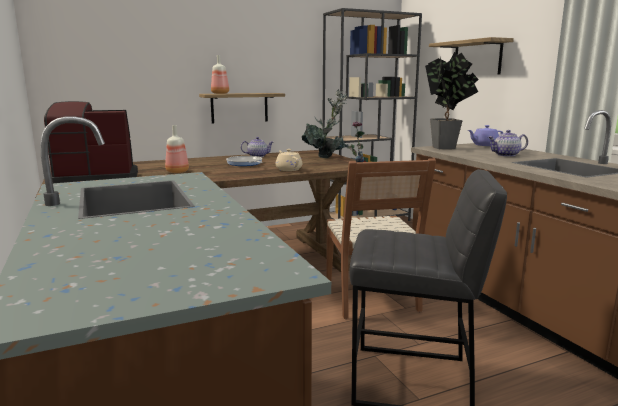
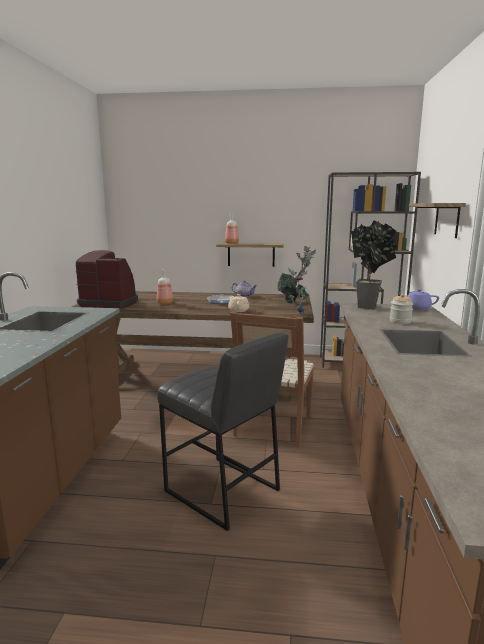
camera: 30 degrees right, 0 degrees up
(506, 155) = (400, 321): teapot -> jar

